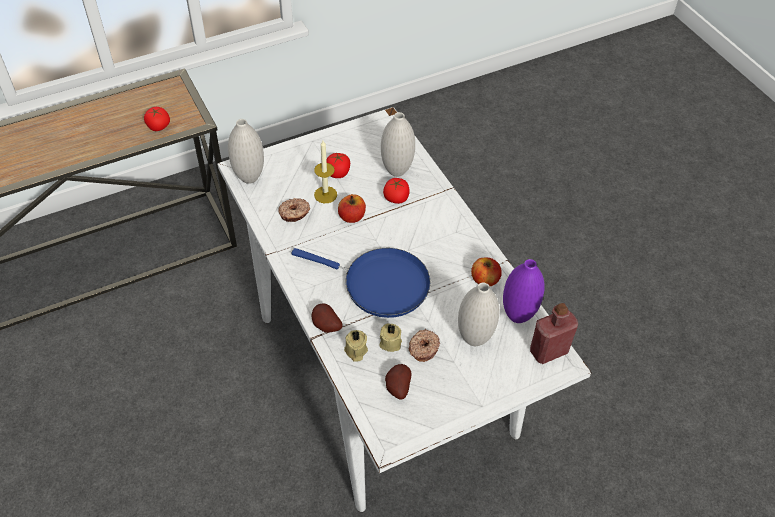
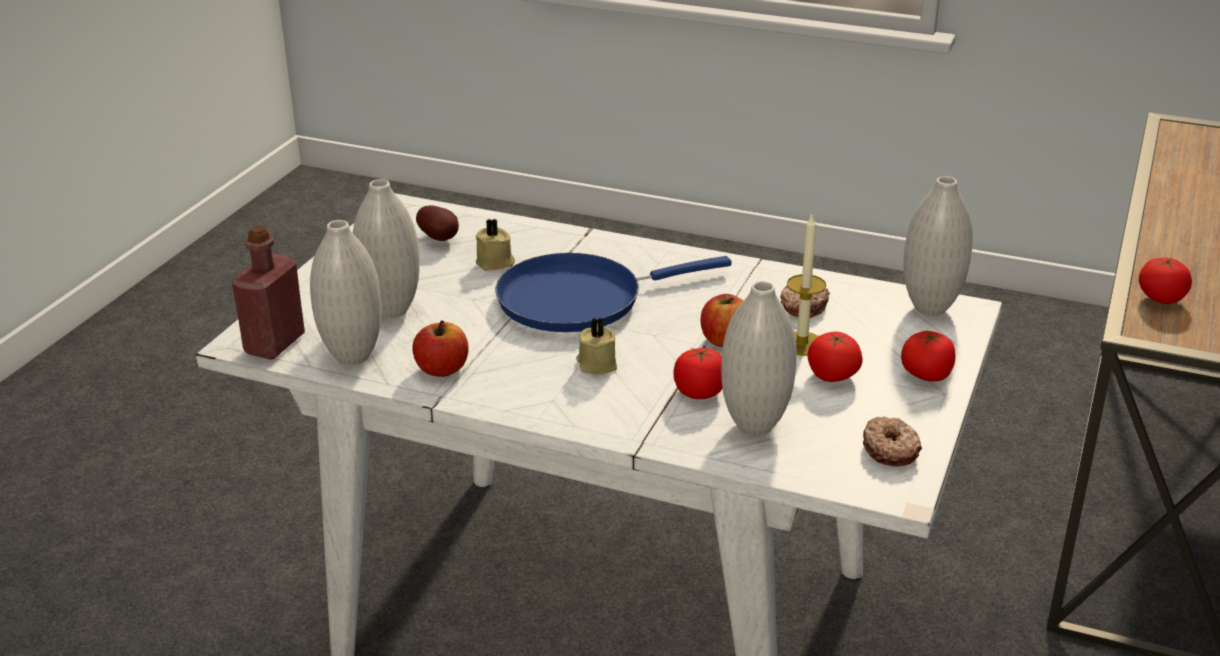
camera: 140 degrees right, 20 degrees down
(305, 151) = (926, 375): none -> tomato
(325, 326) = (589, 241): potato -> none
(355, 351) = (525, 241): beige candle -> beige candle (596, 364)
(423, 348) = (448, 276): donut -> donut (891, 449)
(518, 316) = (352, 356): purple vase -> white vase

